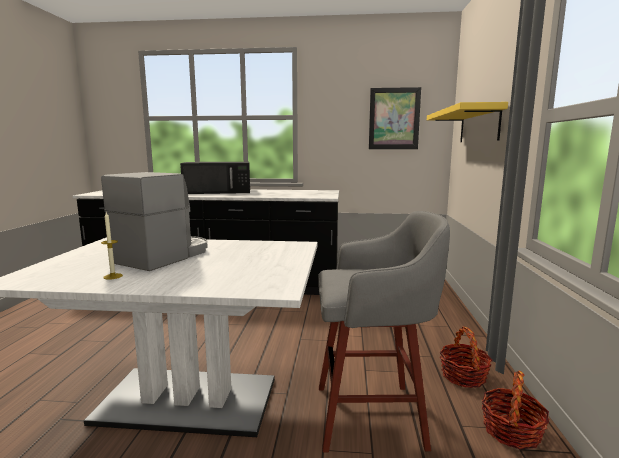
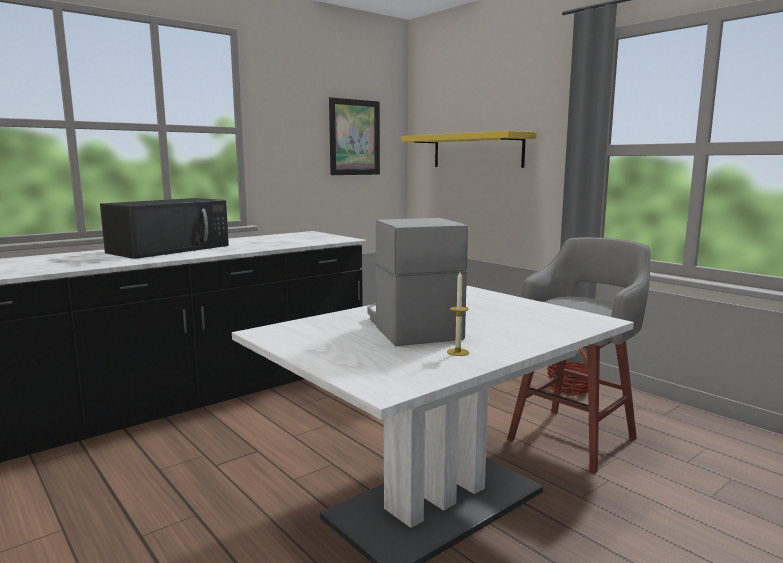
camera: 45 degrees left, 0 degrees up
(511, 431) = (645, 407): basket -> none

